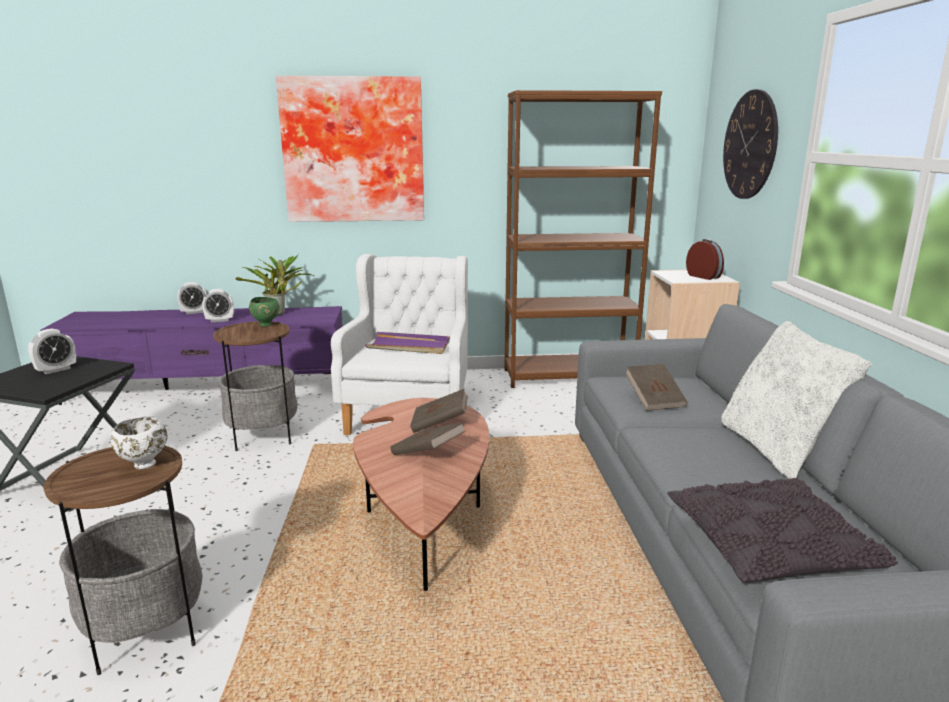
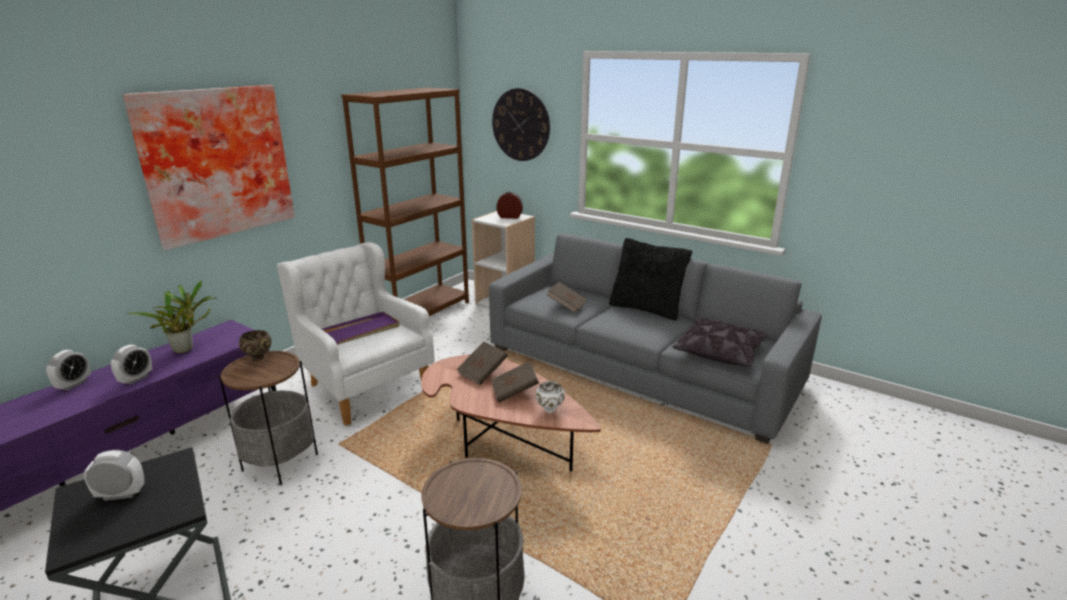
camera: 50 degrees left, 5 degrees up
(56, 370) = (121, 494): alarm clock -> alarm clock turned 90 degrees counterclockwise
(143, 465) = (477, 476): white bowl -> white bowl (550, 410)
(266, 325) = (259, 358): green bowl -> brown bowl
(777, 447) = (647, 307): white pillow -> black pillow

